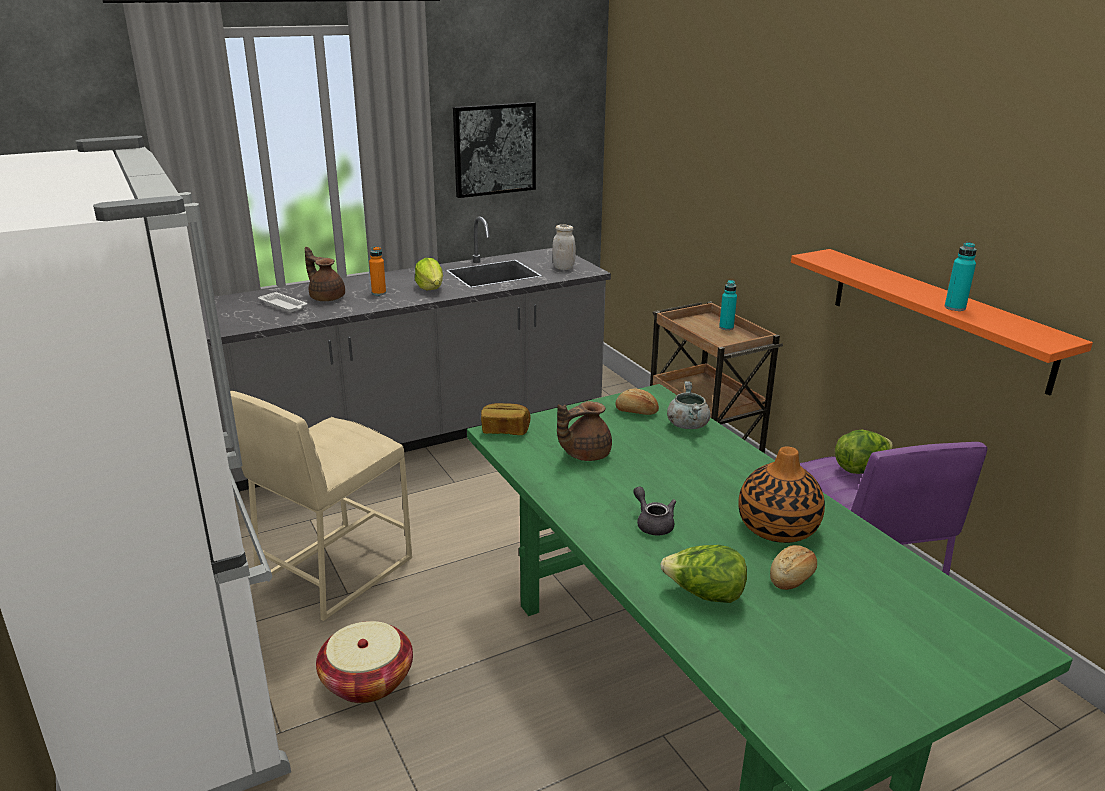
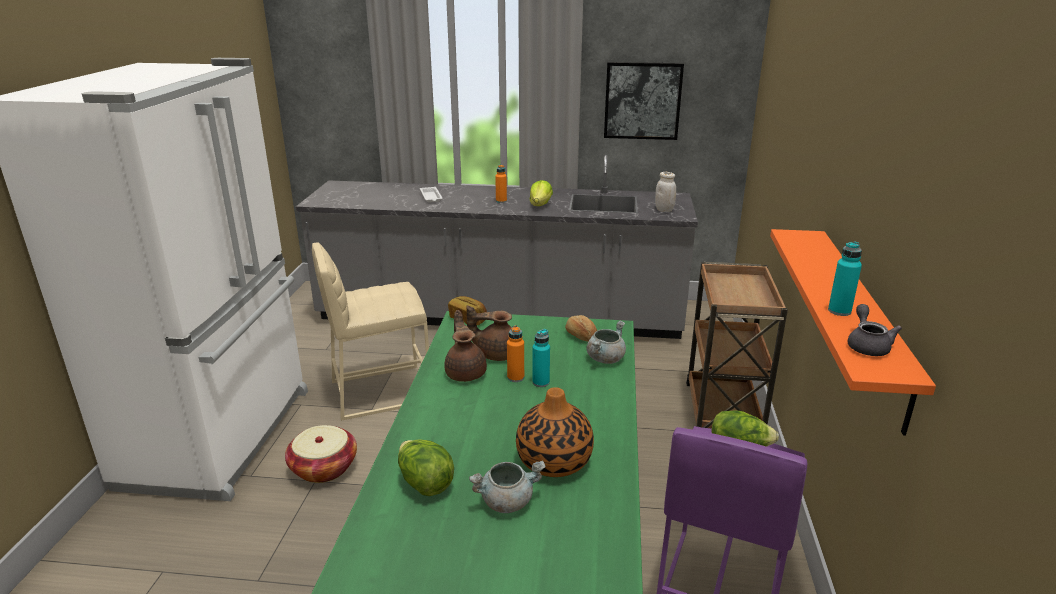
camera: 35 degrees right, 0 degrees up
(326, 297) = (464, 197): brown teapot -> brown teapot (466, 372)
(636, 469) = (515, 377): none -> orange bottle
(652, 523) = (467, 419): grey teapot -> grey teapot (867, 345)
(726, 327) = (757, 291): turquoise bottle -> turquoise bottle (541, 382)
(793, 577) = (507, 501): bread -> grey cooking pot

